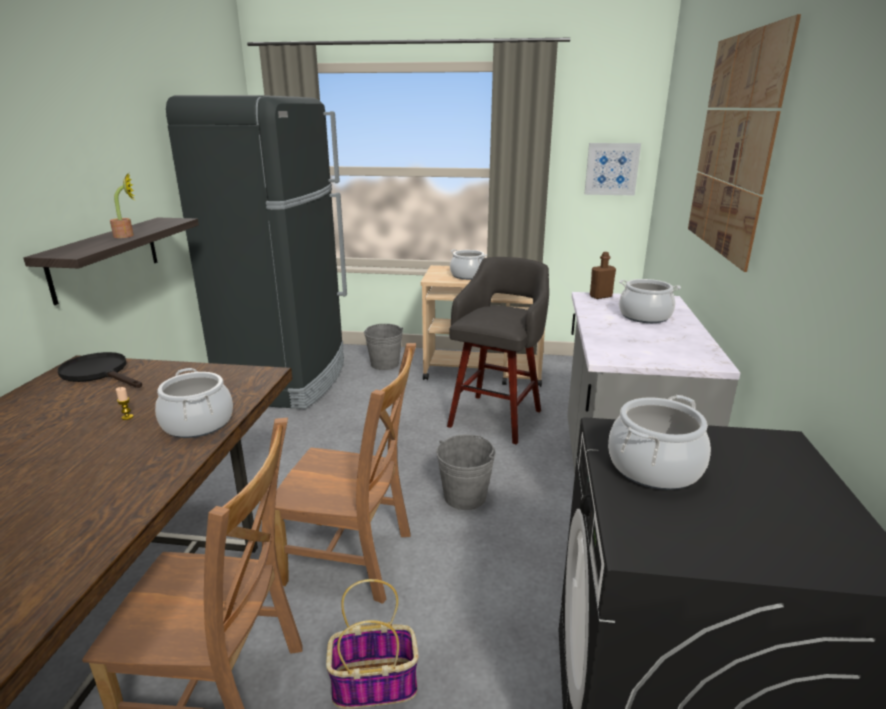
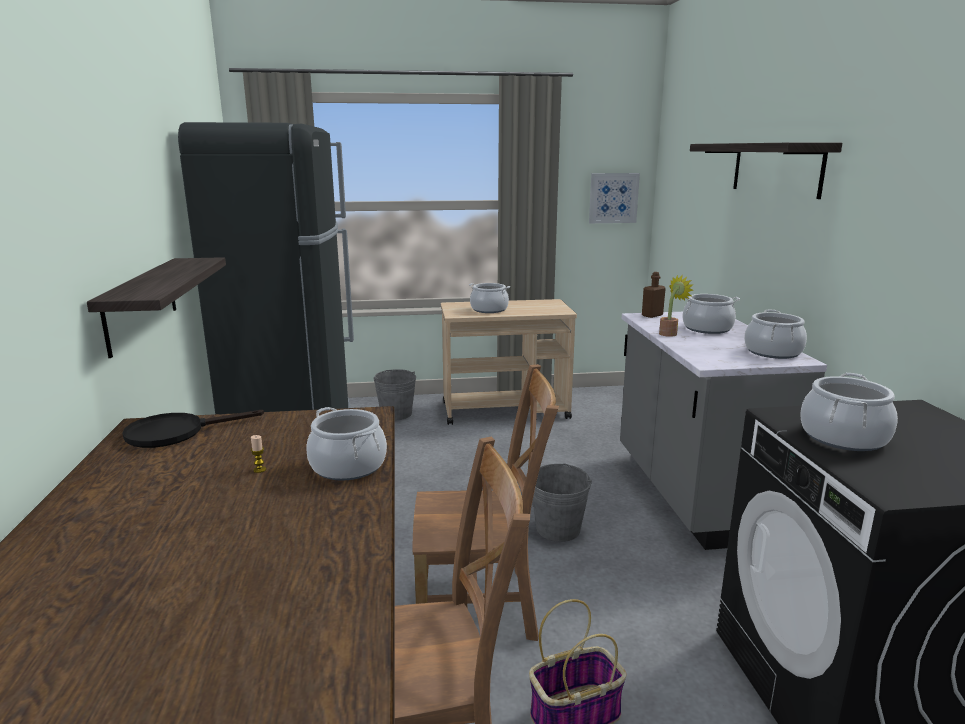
camera: 15 degrees left, 5 degrees down
(100, 373) = (176, 432): black frying pan -> black frying pan turned 45 degrees counterclockwise
(128, 236) = (176, 276): potted plant -> potted plant (670, 333)
(496, 417) = (544, 451): grey stool -> none
(691, 351) = (773, 352): none -> cooking pot
(734, 146) = (776, 168): picture -> shelf

